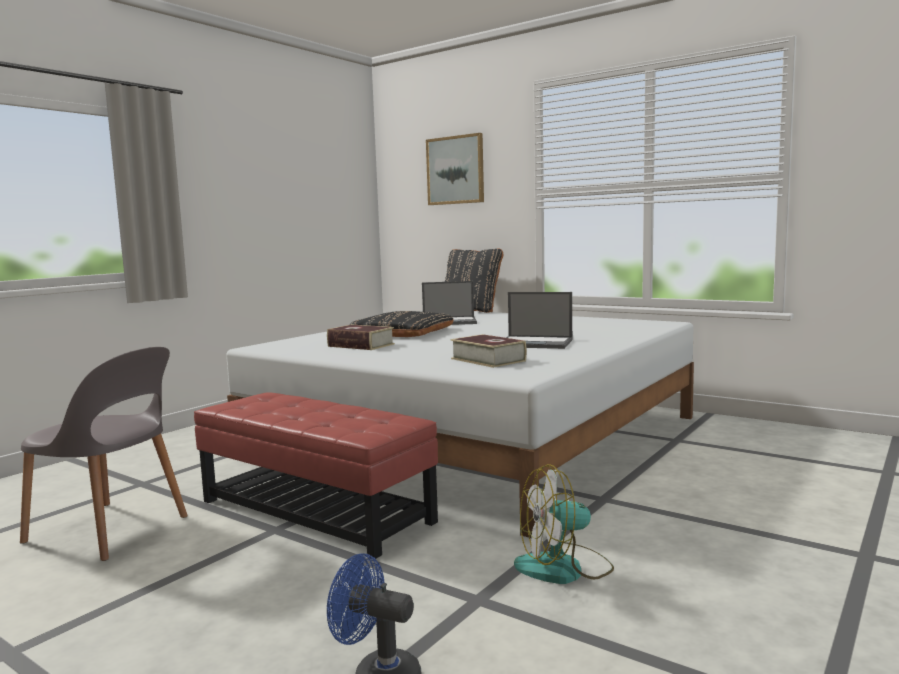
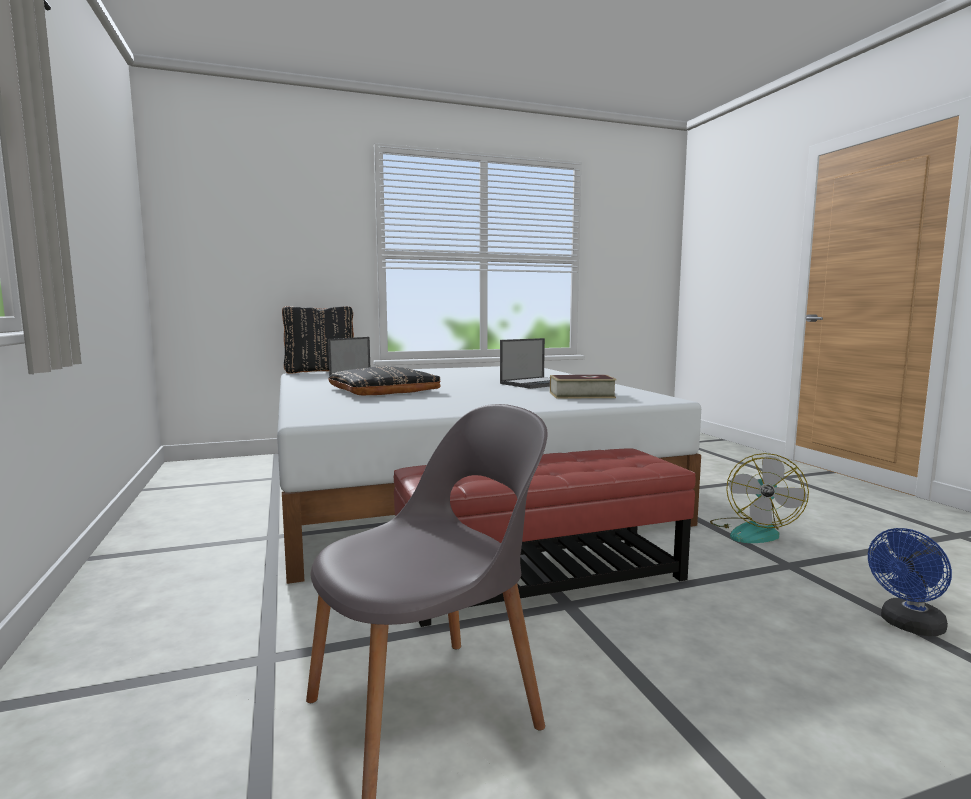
camera: 55 degrees left, 0 degrees up
(361, 345) = (417, 402): book -> none
(455, 170) = (276, 219): picture -> none

